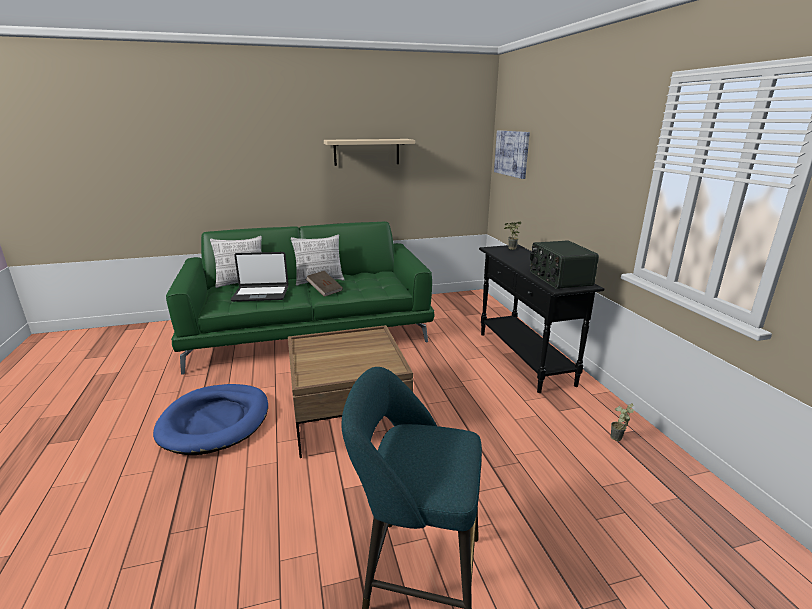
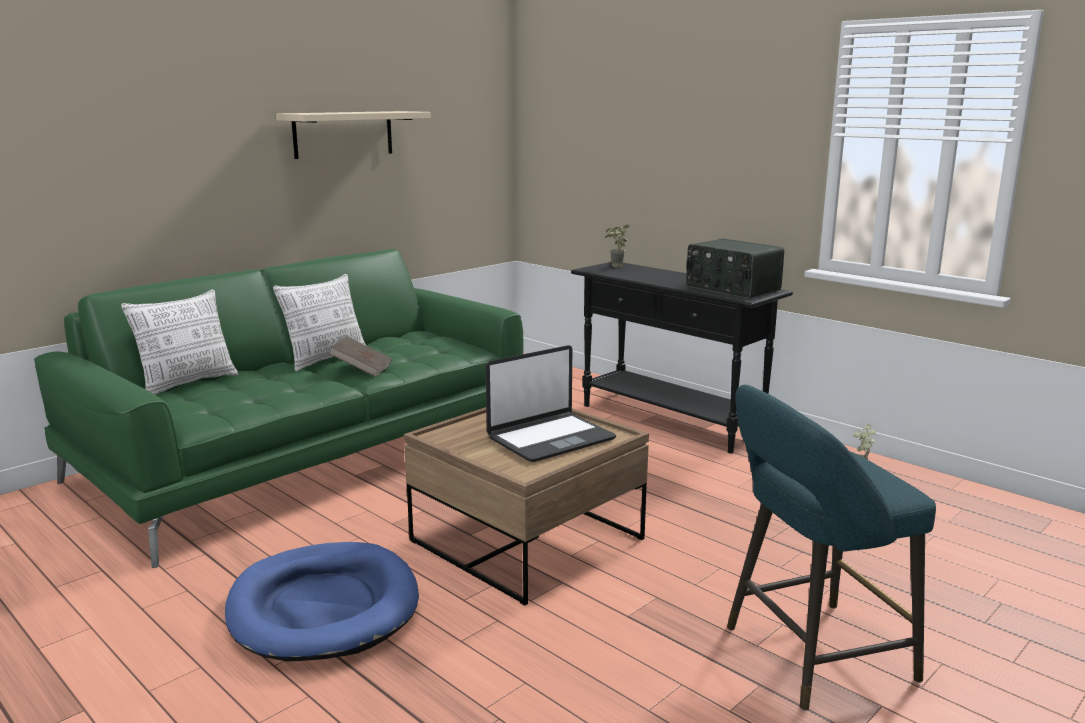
camera: 30 degrees left, 5 degrees down
(261, 294) = (257, 391): laptop -> laptop (550, 438)
(511, 153) = (562, 130): picture -> none

